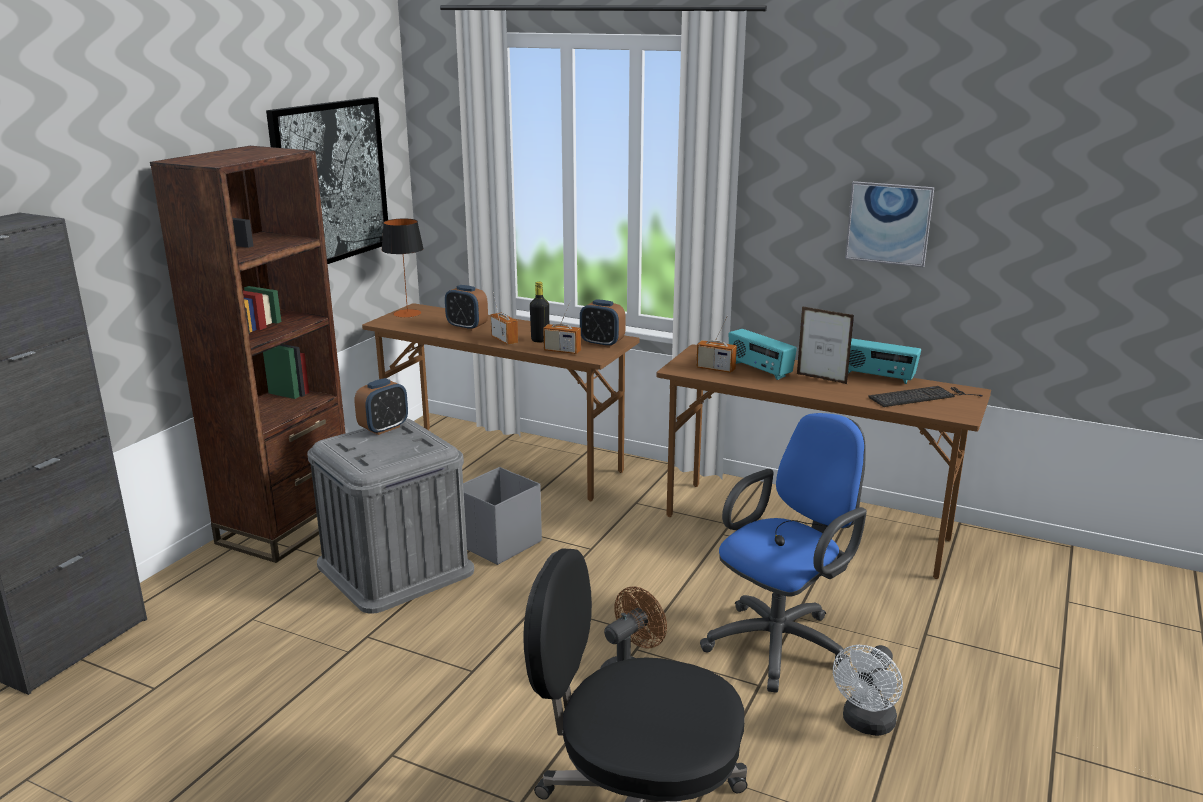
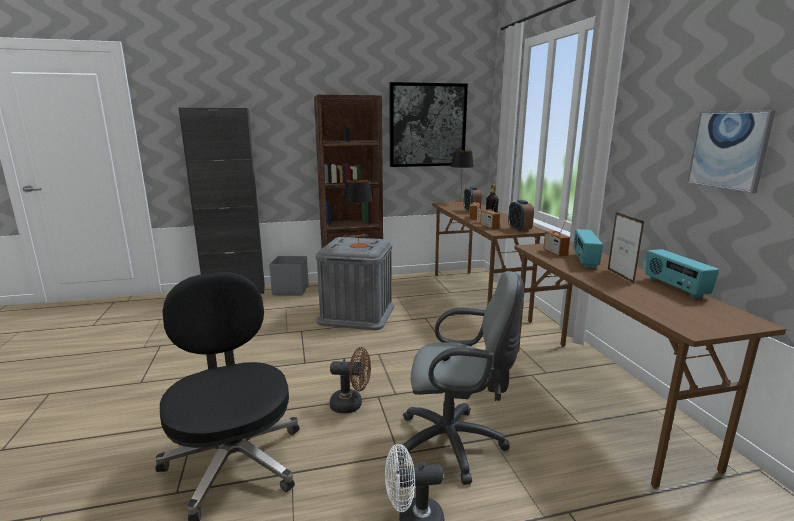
camera: 50 degrees right, 5 degrees down
(384, 428) = (368, 239): alarm clock -> none
(399, 445) = (358, 245): none -> table lamp
(498, 543) = (410, 324): grey storage box -> grey storage box (290, 290)
(782, 642) = (455, 444): blue office chair -> grey office chair
(921, 397) = (685, 308): keyboard -> none

